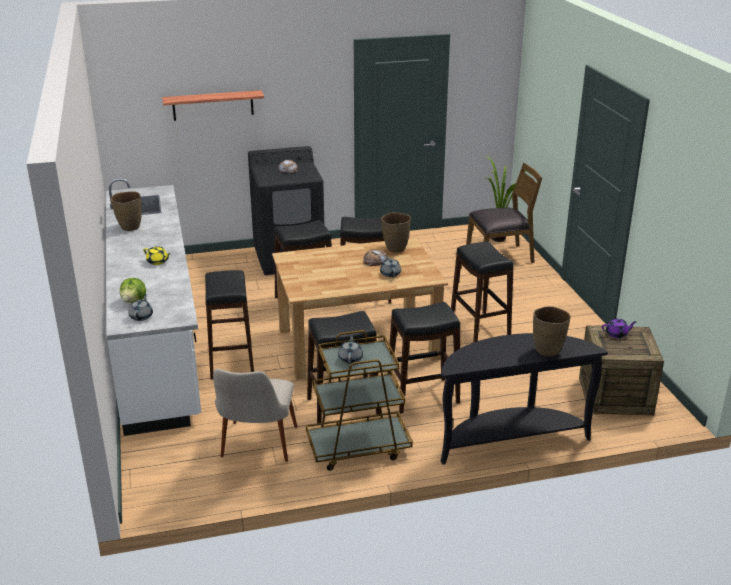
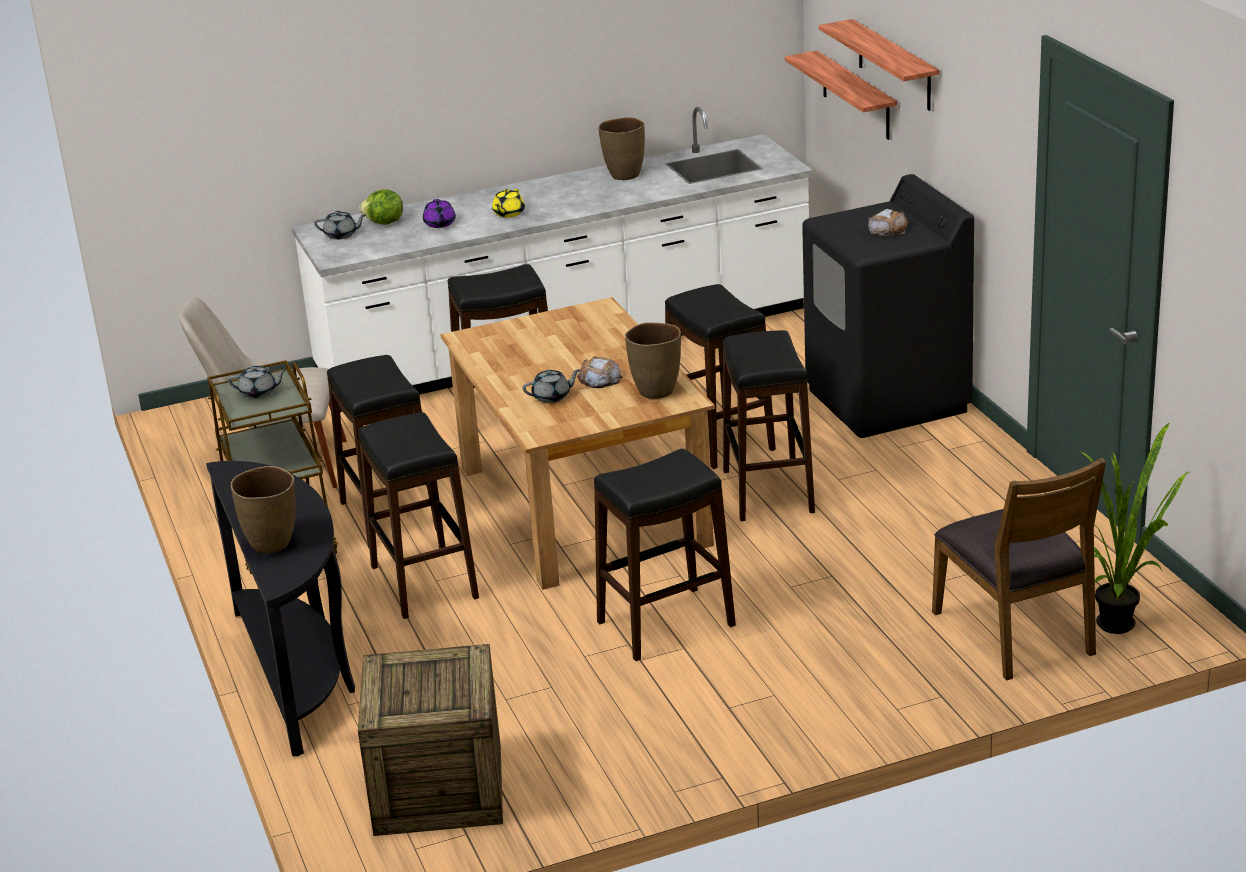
camera: 85 degrees right, 0 degrees up
(170, 138) = (856, 96): none -> shelf
(617, 334) = (456, 678): purple teapot -> purple teapot (439, 224)

